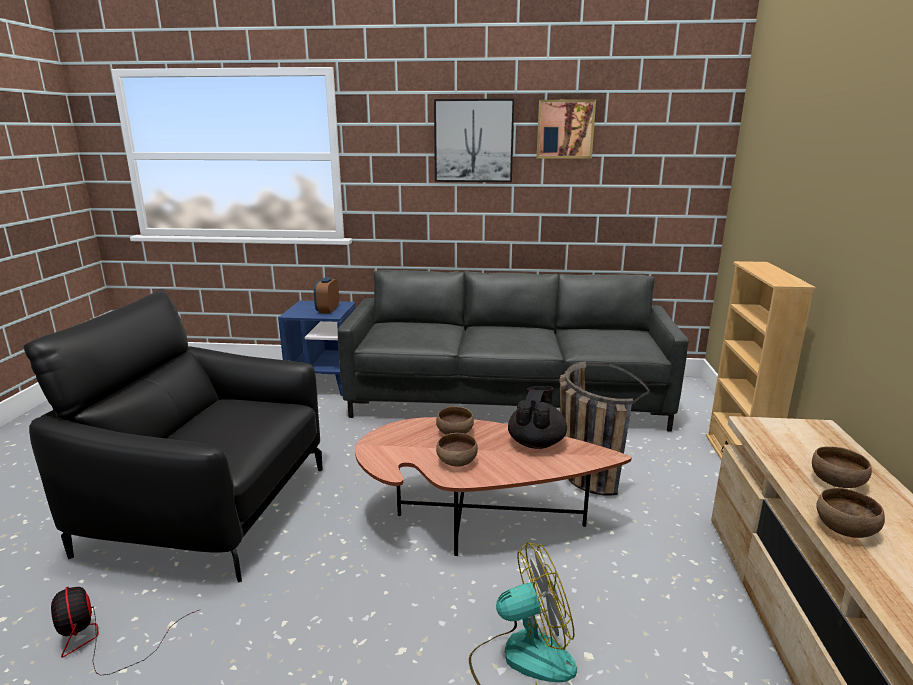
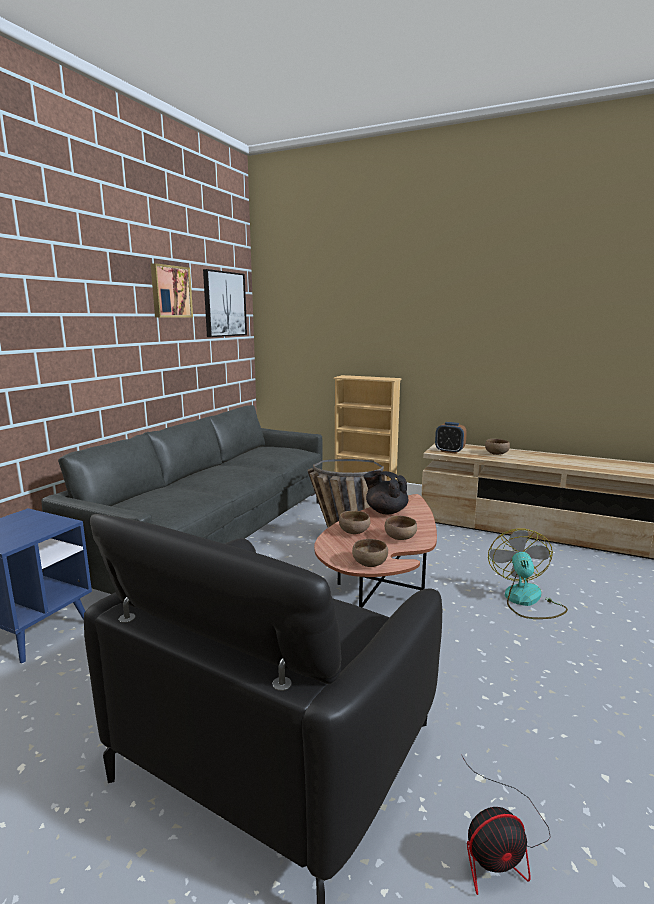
camera: 70 degrees left, 5 degrees down
(327, 310) = (36, 524): alarm clock -> alarm clock (449, 451)
(473, 141) = (105, 300): picture -> picture (224, 304)
(844, 528) = (533, 461): brown bowl -> brown bowl (369, 563)

